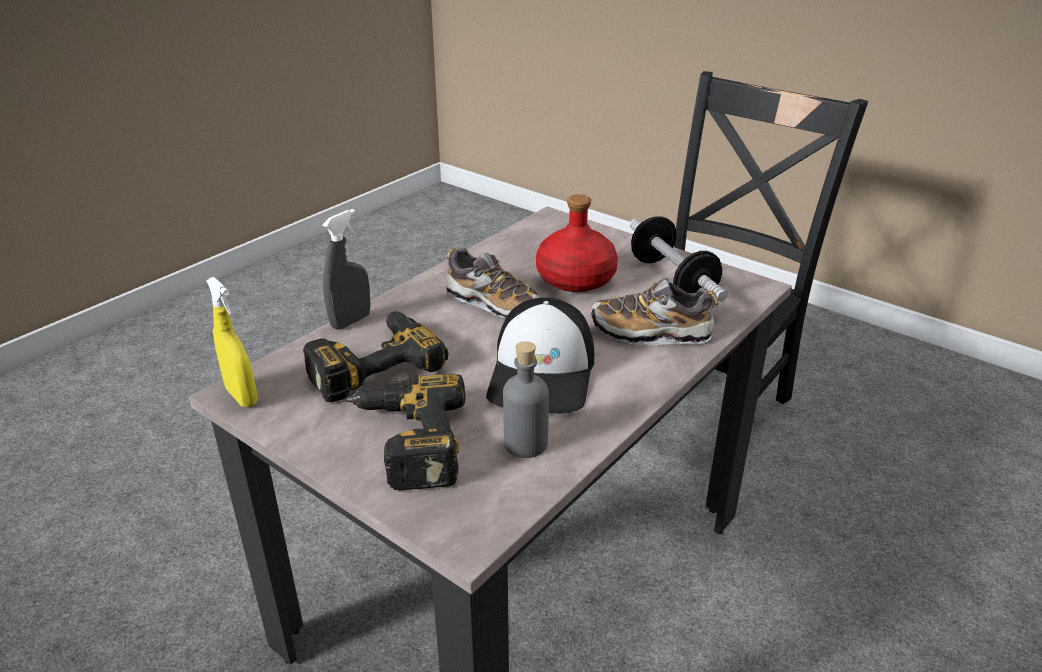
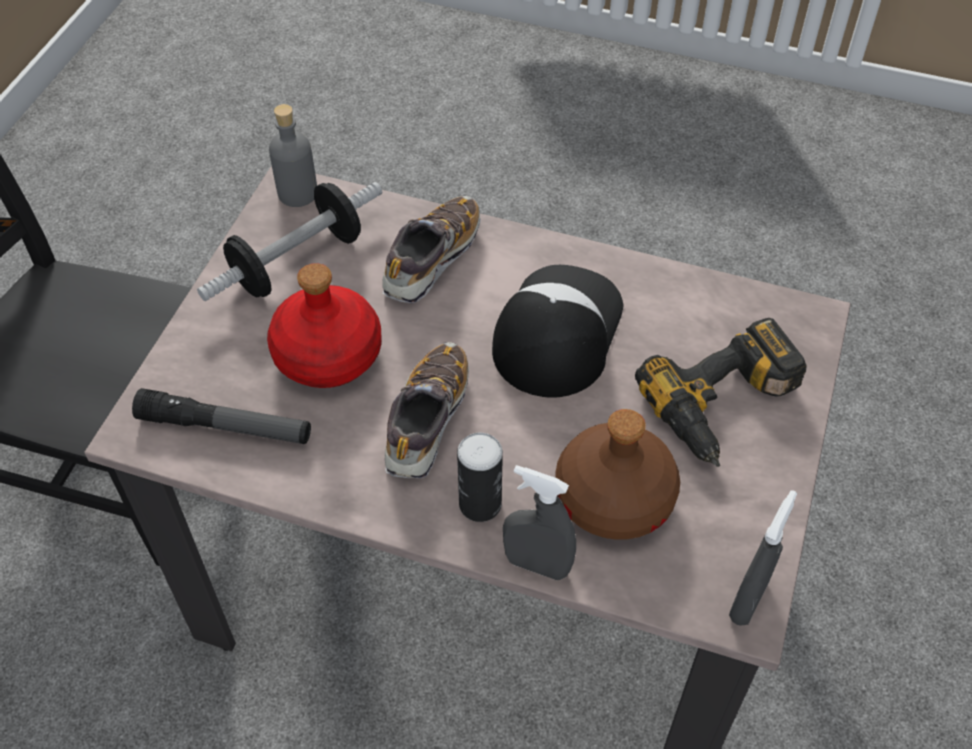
camera: 110 degrees left, 20 degrees up
(242, 396) = (748, 600): yellow spray bottle -> grey spray bottle
(371, 363) = (615, 497): power drill -> brown bottle
(413, 310) = (480, 504): none -> can
(525, 444) = (674, 314): grey bottle -> grey bottle (297, 193)
(537, 241) = (225, 427): none -> flashlight
(543, 374) = (556, 331): cap -> cap turned 60 degrees counterclockwise
(651, 333) = (432, 260): shoe -> shoe turned 135 degrees counterclockwise

